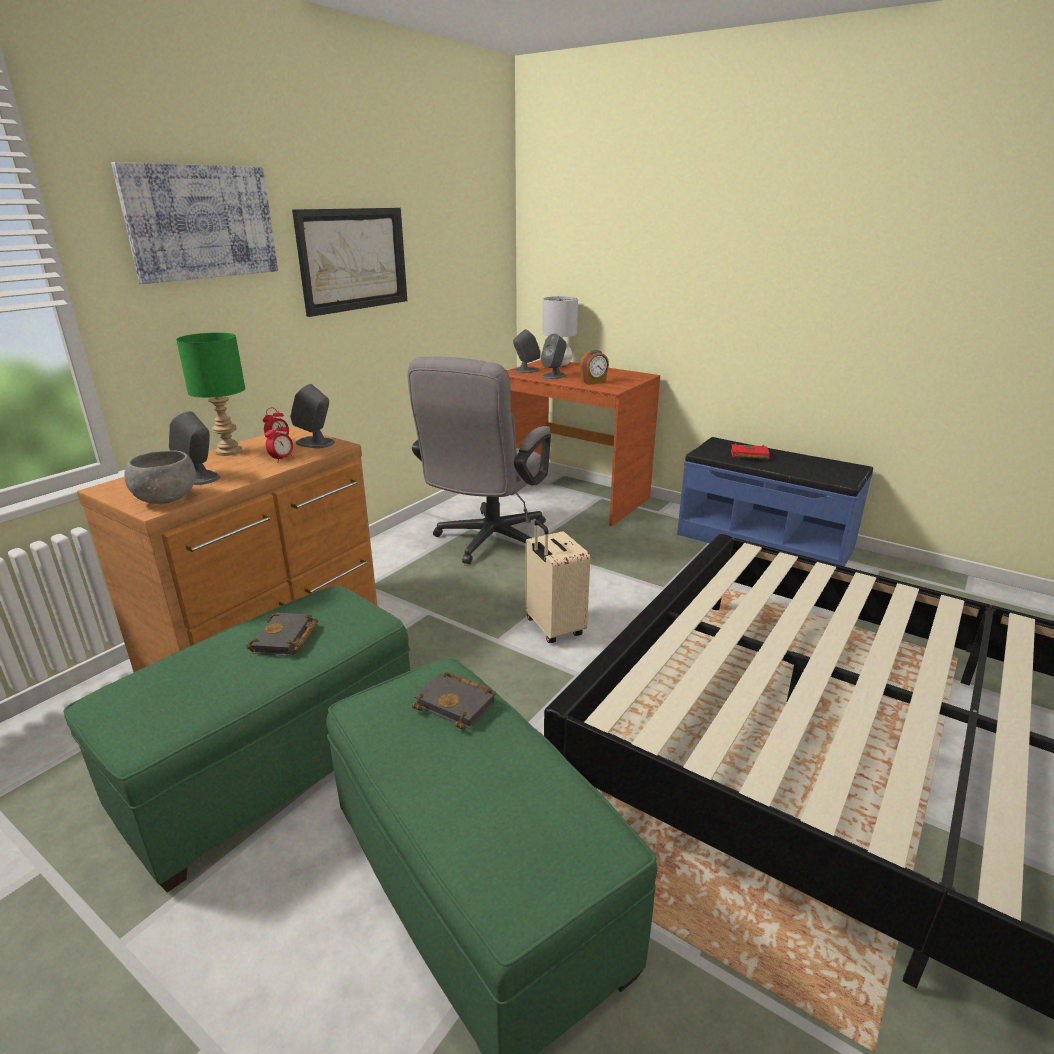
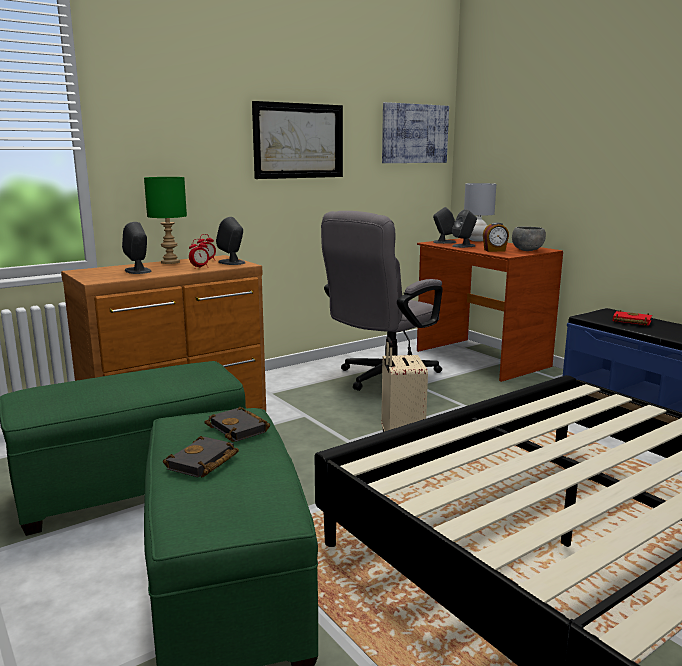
camera: 20 degrees right, 10 degrees down
(167, 499) = (107, 278): grey bowl -> grey bowl (527, 250)
(201, 222) = (182, 105): picture -> picture (414, 134)
(286, 640) = (154, 381): black book -> black book (202, 463)

